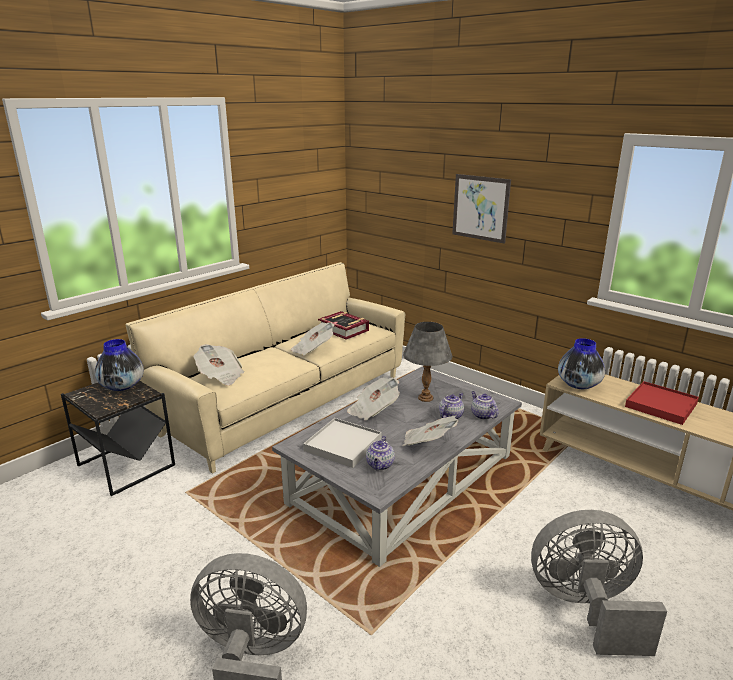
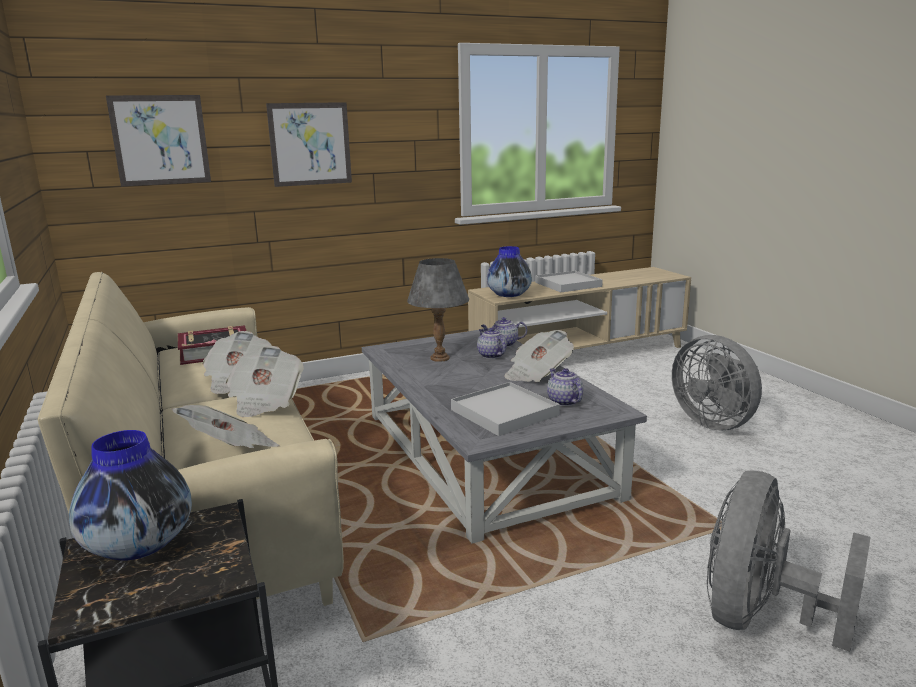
camera: 65 degrees left, 5 degrees down
(373, 410) = (439, 385): newspaper -> newspaper (265, 401)
(380, 465) = (563, 401): teapot -> teapot turned 150 degrees counterclockwise
(397, 190) = (160, 140): none -> picture
(586, 609) = (715, 422): grey fan -> grey fan turned 60 degrees counterclockwise
(661, 405) = (568, 284): red tray -> white tray

